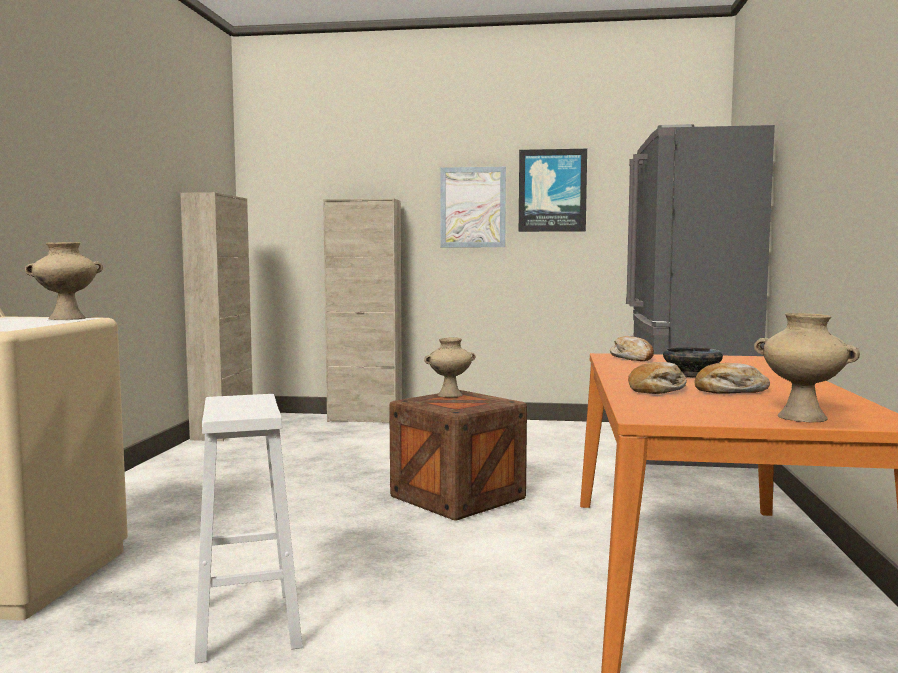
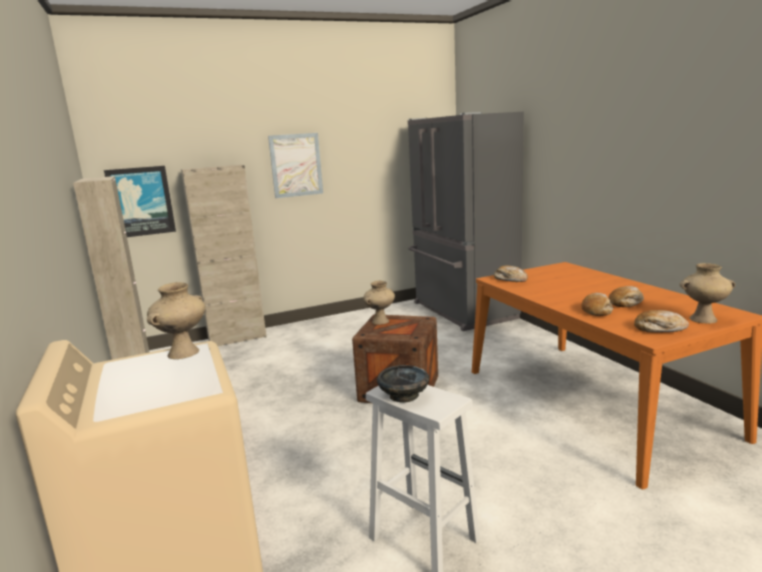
camera: 30 degrees left, 10 degrees up
(552, 190) = (351, 149): picture -> picture (141, 201)
(691, 375) = (576, 291): black bowl -> black bowl (403, 396)
(693, 413) = (659, 328): none -> bread

